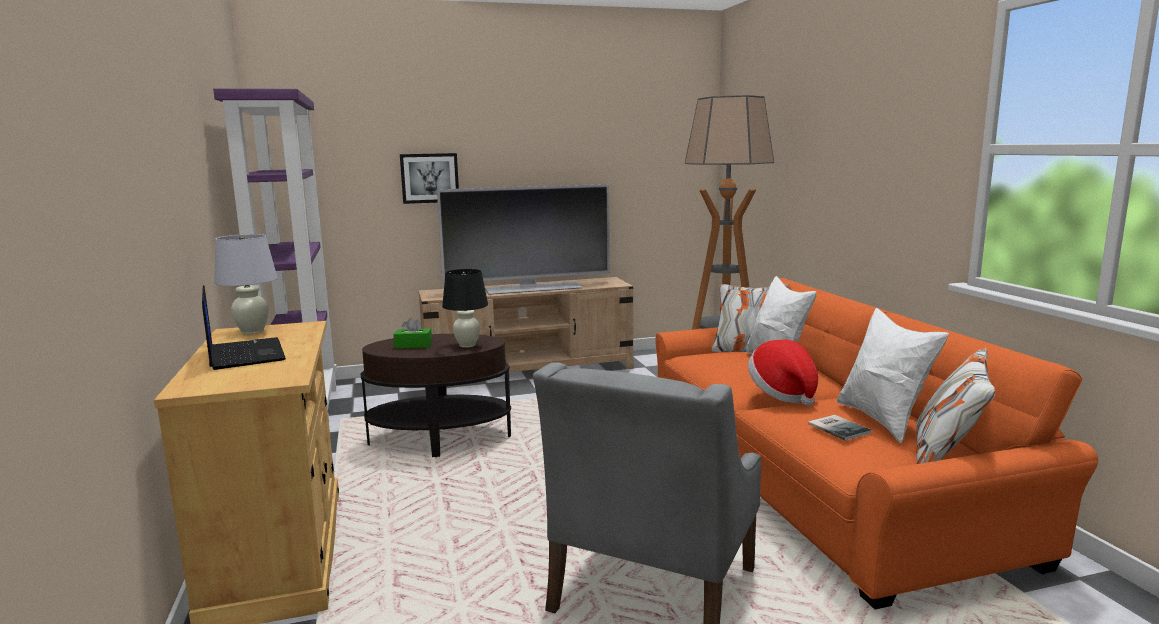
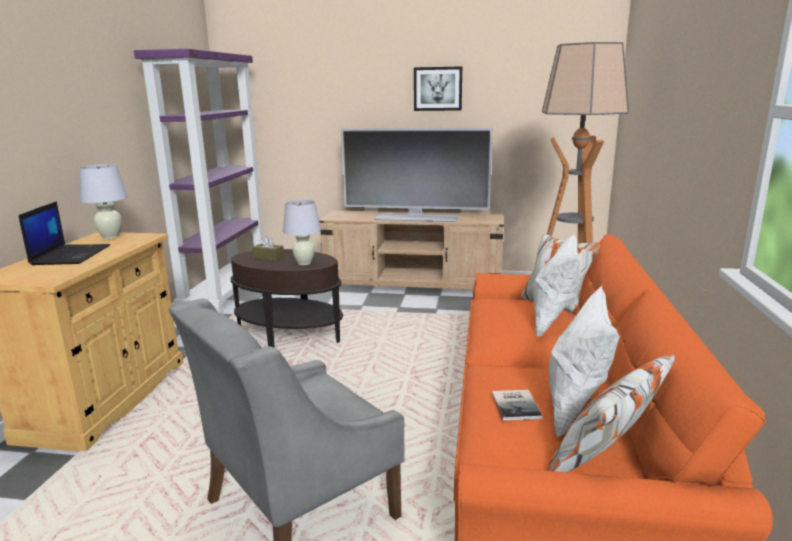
camera: 25 degrees right, 5 degrees up
(413, 345) = (268, 257): green tissue box -> brown tissue box
(429, 178) = (344, 118): picture -> picture (438, 89)
(467, 345) = (304, 263): black table lamp -> white table lamp
(783, 393) = (516, 355): hat -> none

